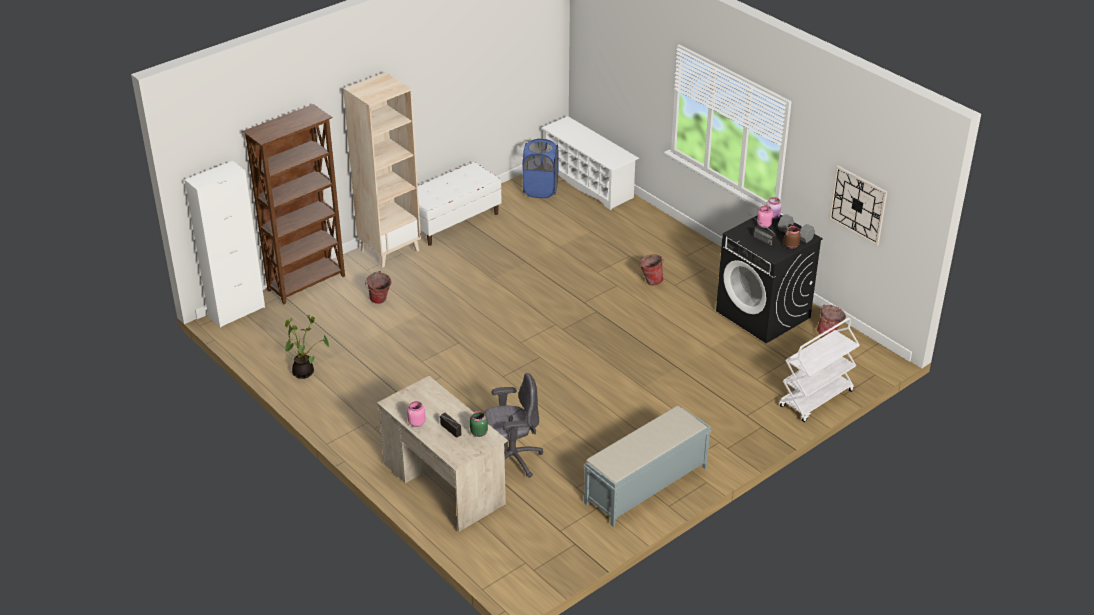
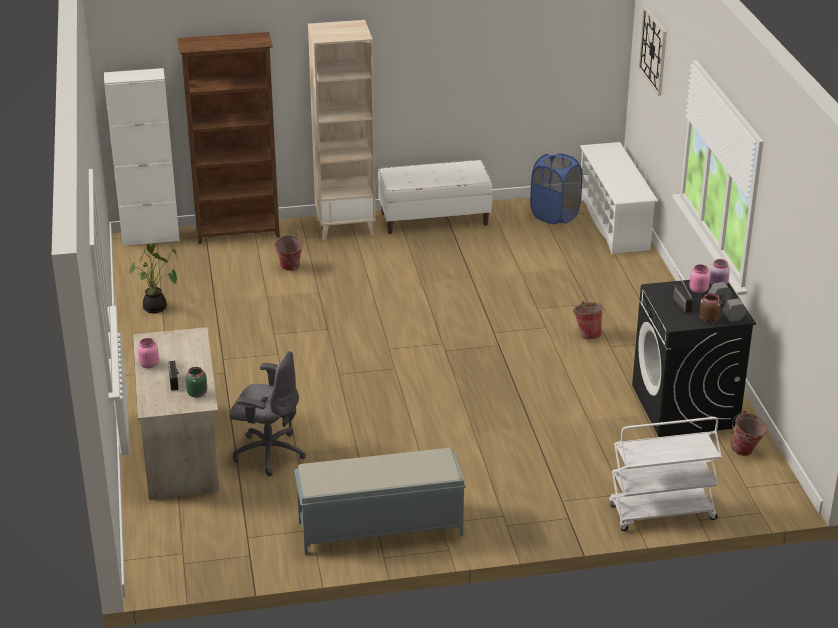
camera: 30 degrees right, 5 degrees down
(858, 205) = (797, 287): wall clock -> wall clock (653, 50)

